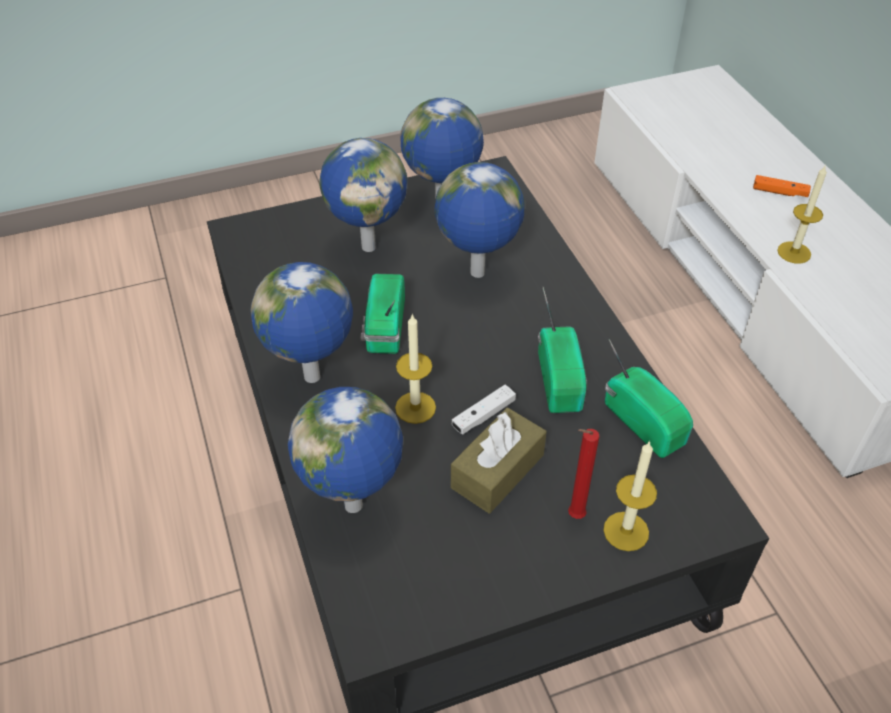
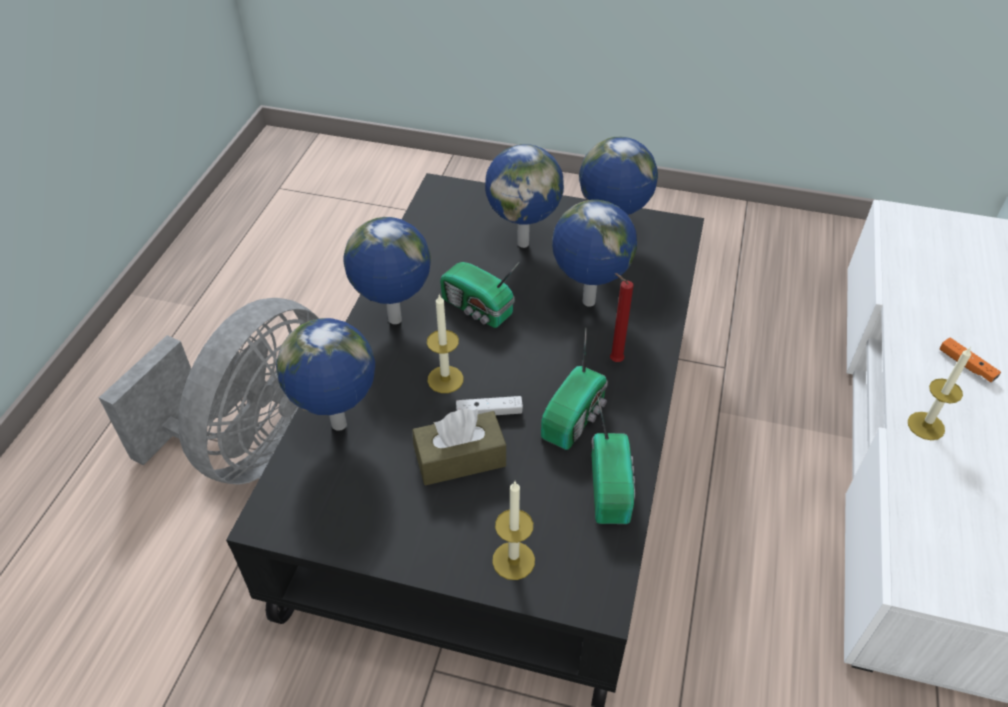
camera: 35 degrees right, 0 degrees up
(185, 600) = (254, 445): none -> grey fan
(383, 328) = (477, 309): radio -> radio turned 90 degrees counterclockwise
(573, 516) = (484, 525): red candle -> red candle (614, 360)

